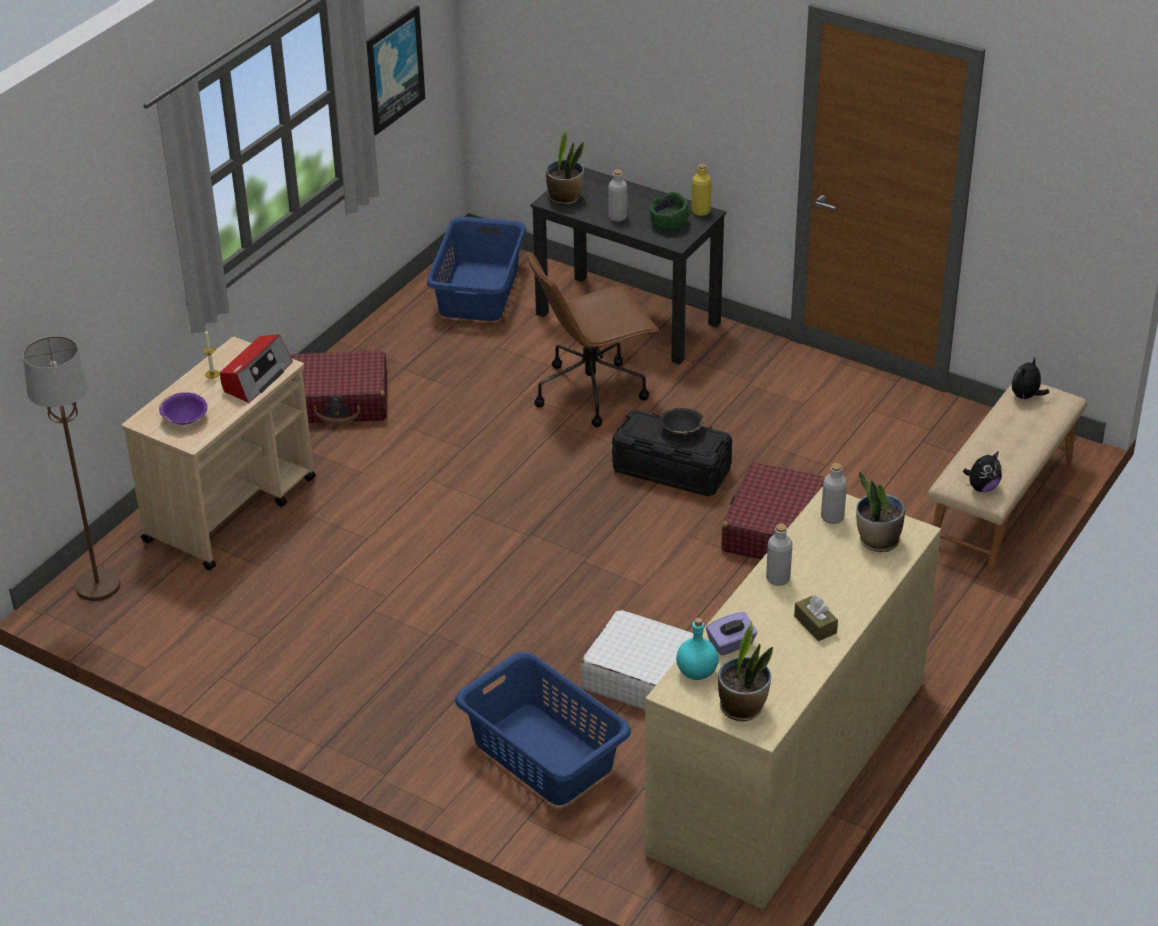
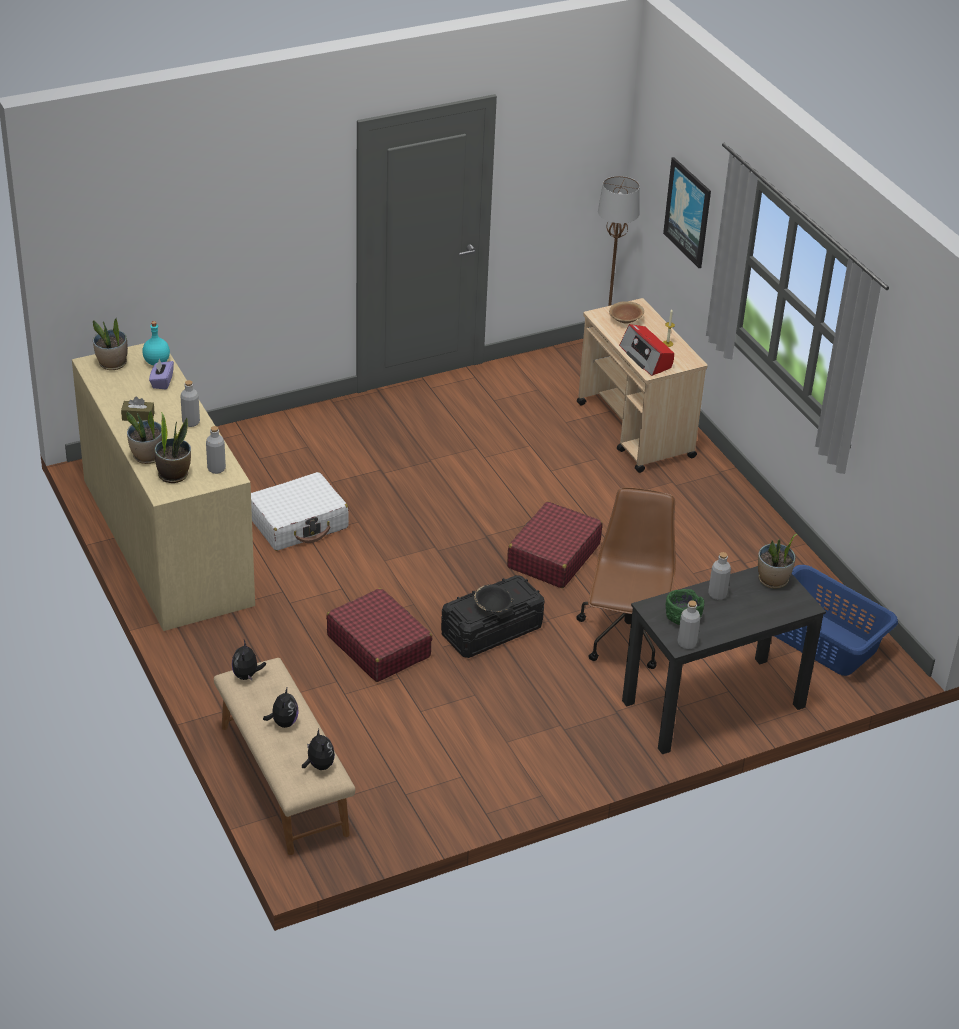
camera: 120 degrees right, 0 degrees up
(185, 419) = (625, 319): purple bowl -> brown bowl
(340, 401) = (722, 516): red suitcase -> red suitcase (553, 556)
(393, 69) = (906, 425): picture -> picture (688, 212)
(543, 755) = (282, 458): blue laundry basket -> none
(701, 211) = (686, 643): yellow bottle -> grey bottle
(873, 577) = (147, 456): none -> potted plant
(1007, 438) = (283, 722): none -> plush toy

